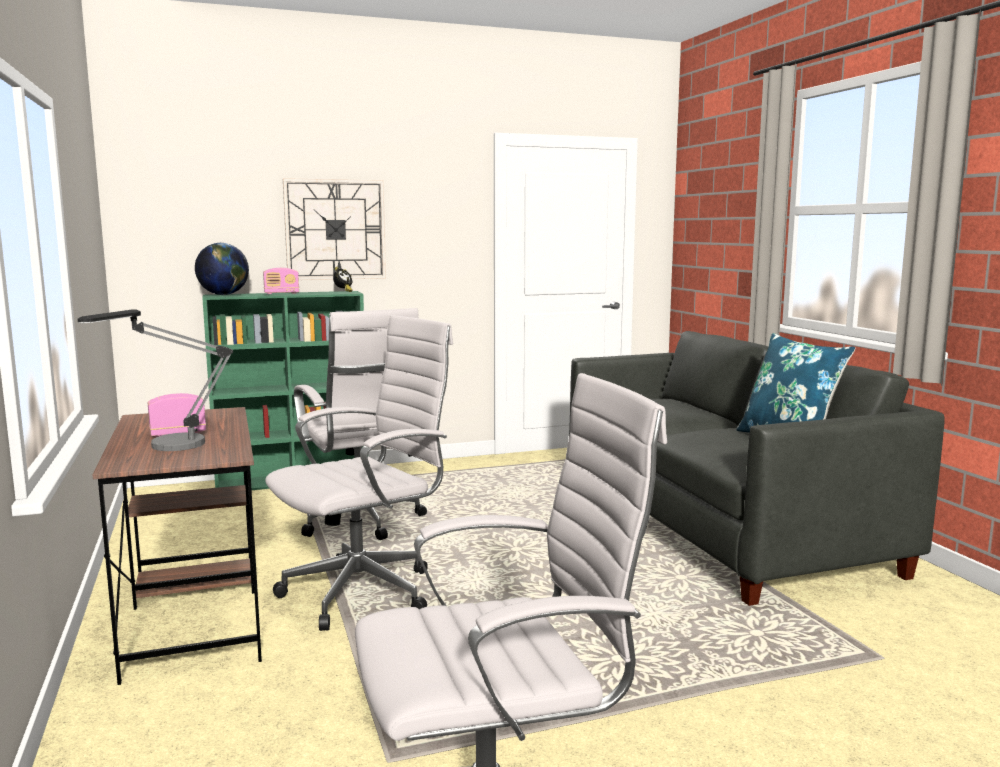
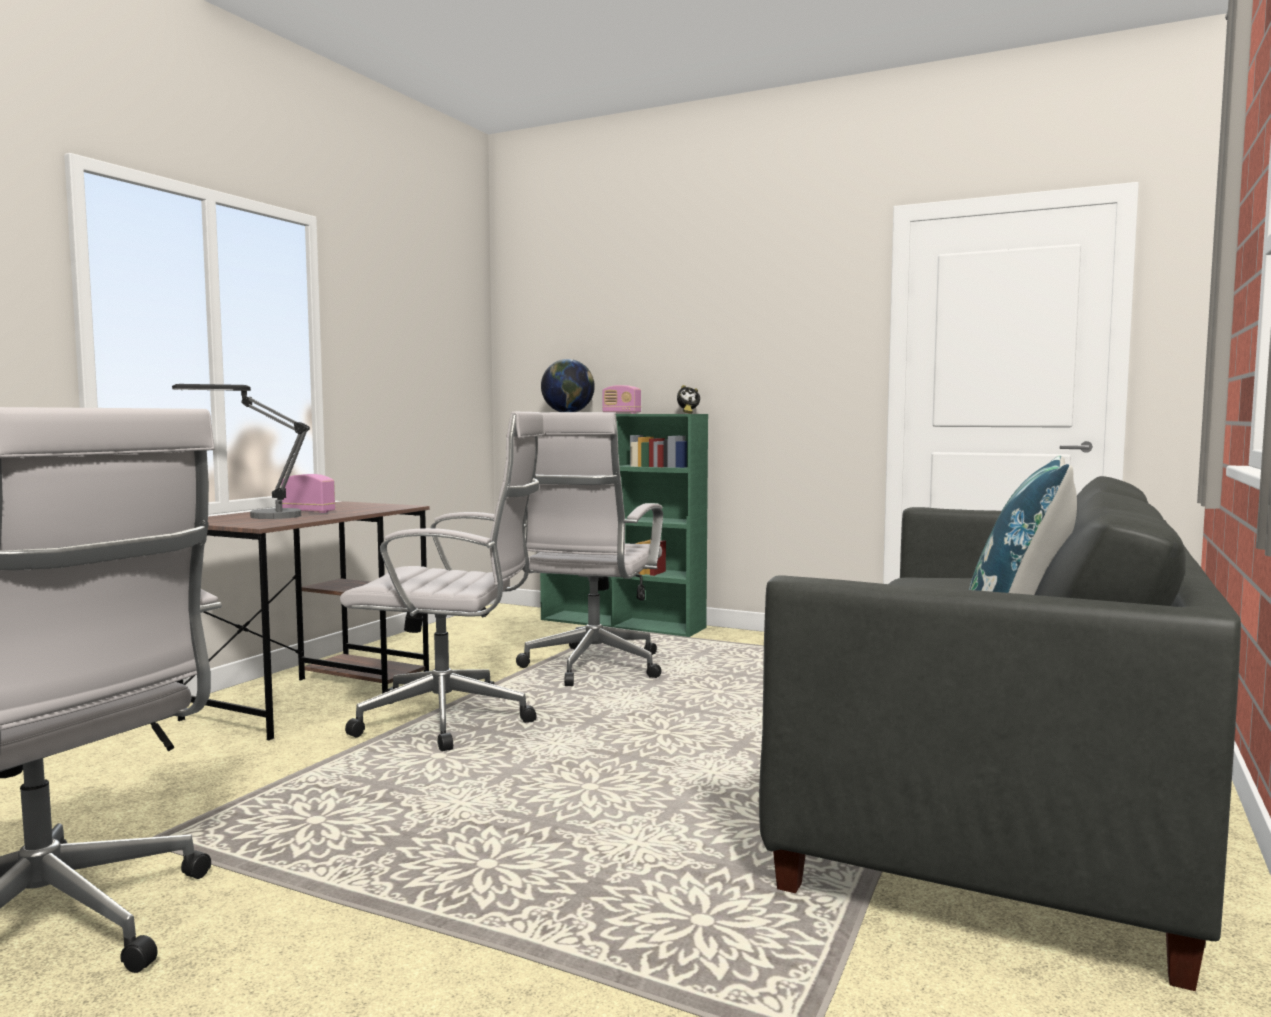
camera: 45 degrees right, 5 degrees down
(335, 229) = (692, 343): wall clock -> none

